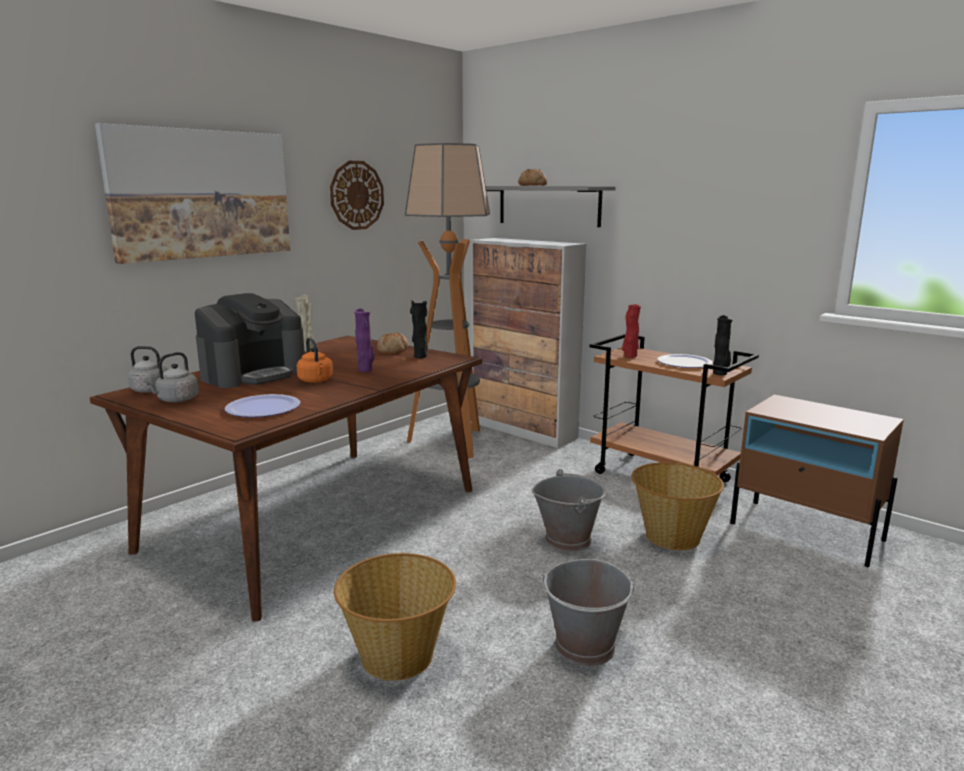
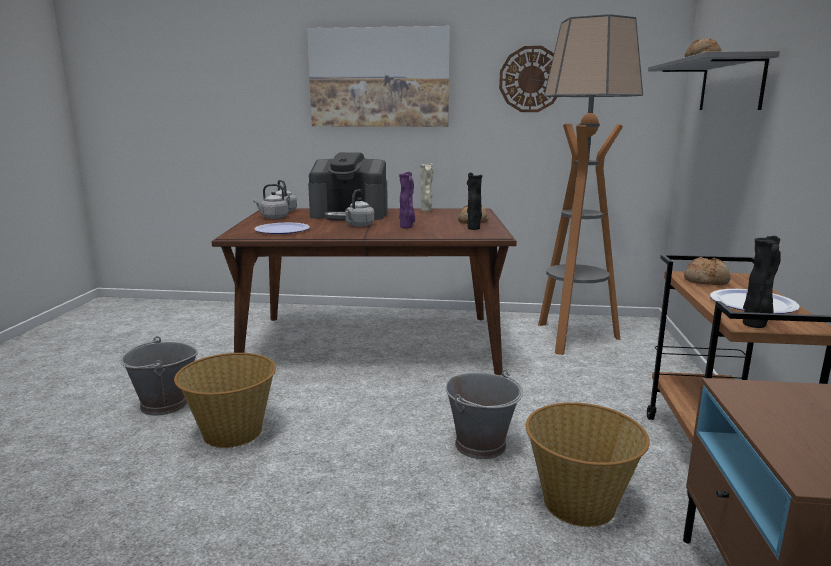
camera: 55 degrees right, 0 degrees up
(316, 381) = (359, 225): orange kettle -> grey kettle
(523, 430) = (664, 355): cabinet -> none
(585, 647) = (309, 508): grey bucket -> grey bucket (164, 405)
(629, 356) = (706, 281): red vase -> bread

